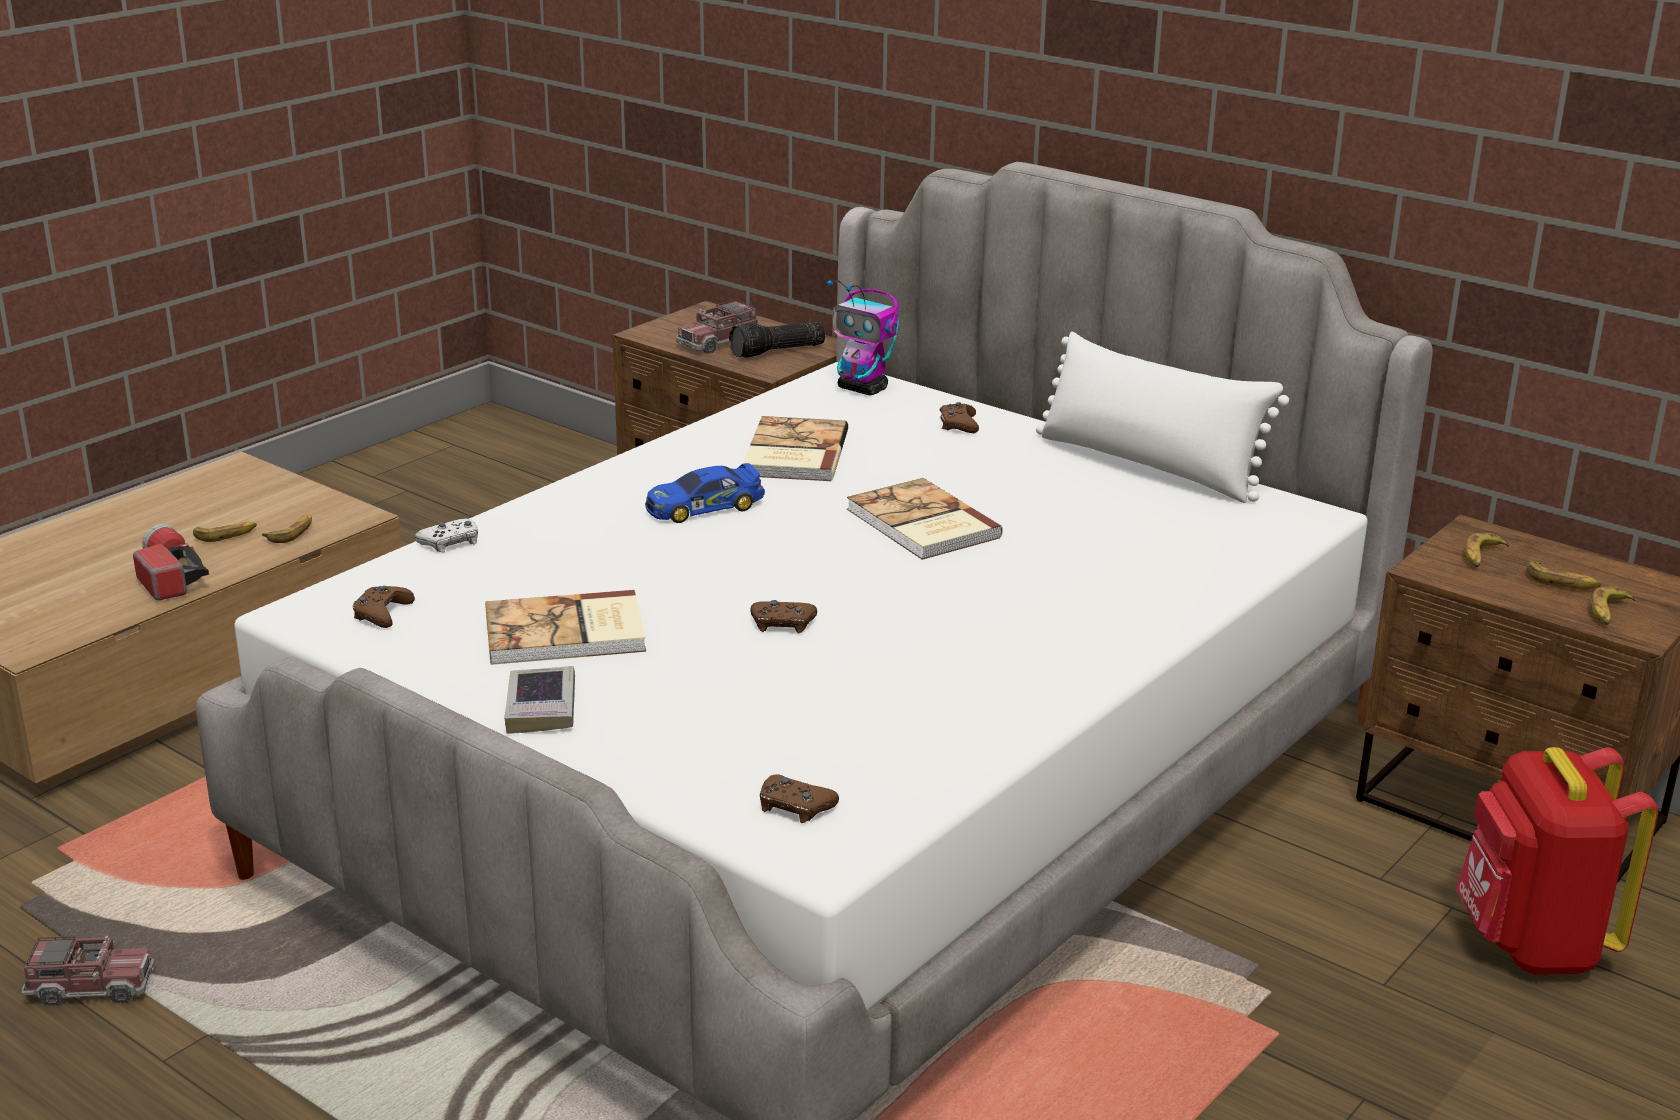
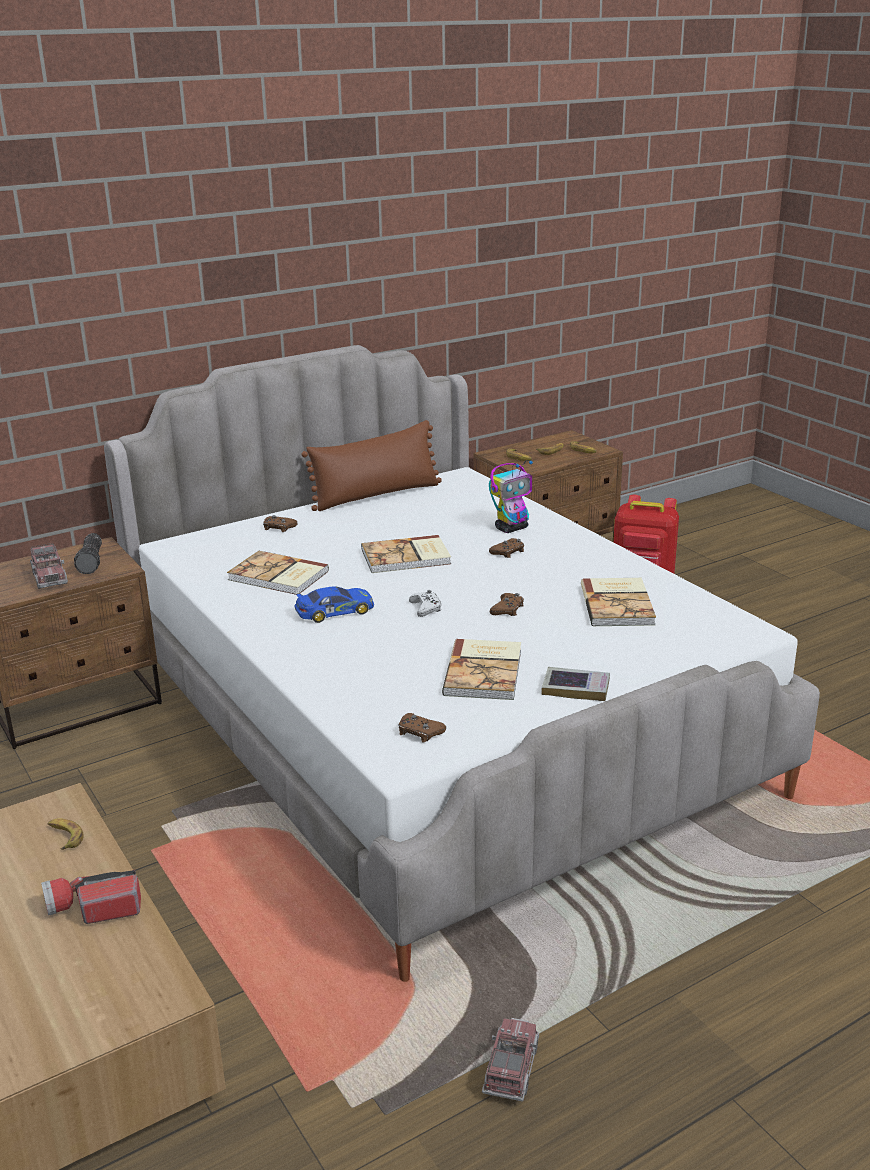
camera: 70 degrees left, 0 degrees up
(226, 535) = (34, 873): banana -> none
(450, 542) = (324, 699): white game controller -> white game controller (426, 608)
(704, 507) = (335, 611): toy car -> toy car turned 105 degrees counterclockwise
(794, 807) = (706, 632): brown game controller -> brown game controller (508, 552)
(858, 714) = (618, 604): none -> book
(863, 389) = (197, 543): toy robot -> toy robot (512, 528)
(1149, 465) = (376, 495): white pillow -> brown pillow

